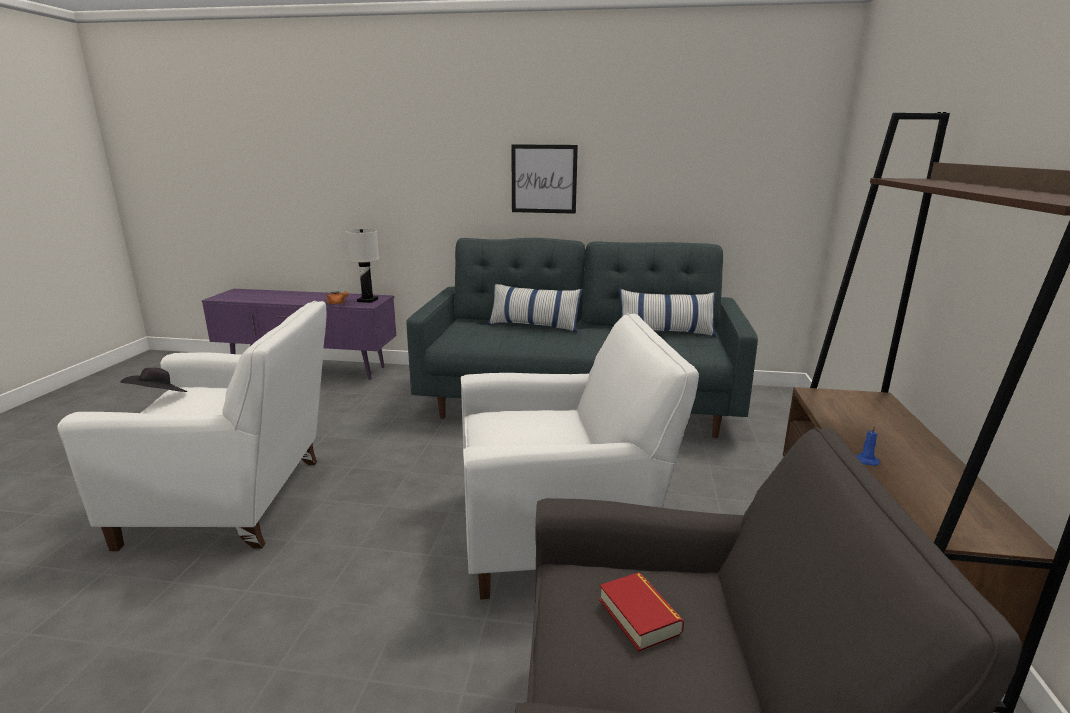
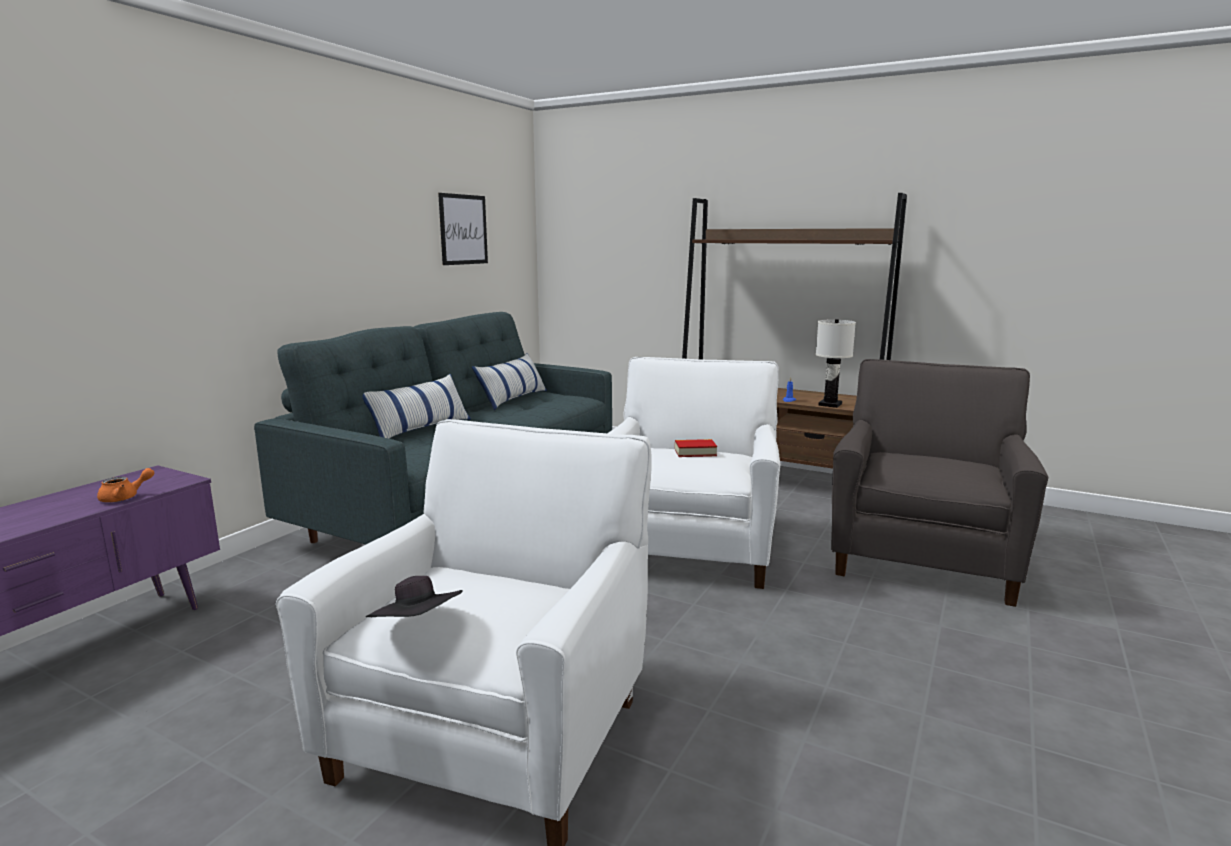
camera: 70 degrees left, 5 degrees down
(367, 300) = (154, 479): white table lamp -> white table lamp (830, 404)
(544, 179) = (340, 259): picture -> picture (463, 229)
(639, 616) = (925, 462): book -> book (695, 452)

